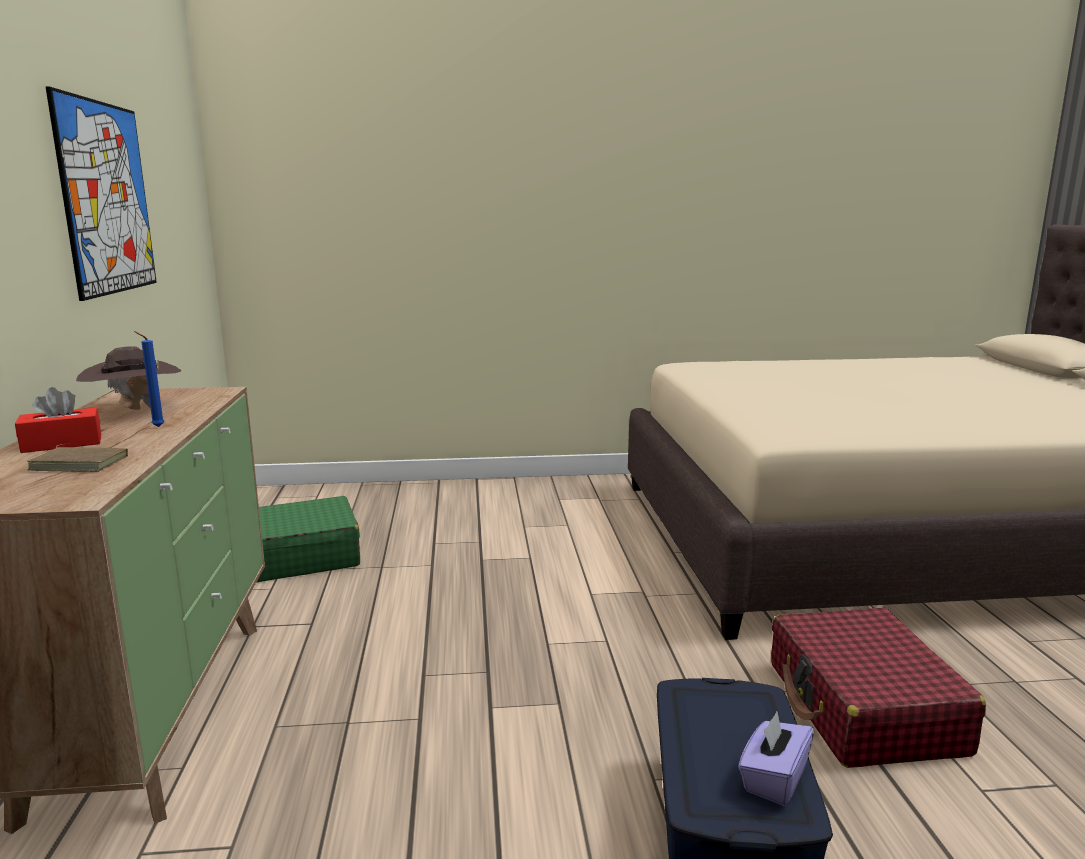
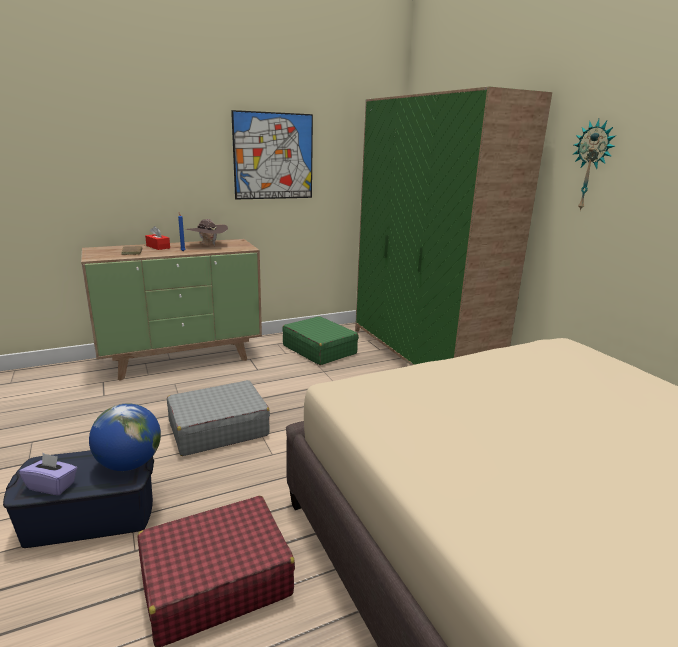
camera: 70 degrees right, 5 degrees up
(406, 496) = (421, 357): none -> green wardrobe
(506, 682) = (218, 429): none -> grey suitcase
(598, 190) = (591, 166): none -> wall clock
(718, 697) = (129, 464): none -> globe

